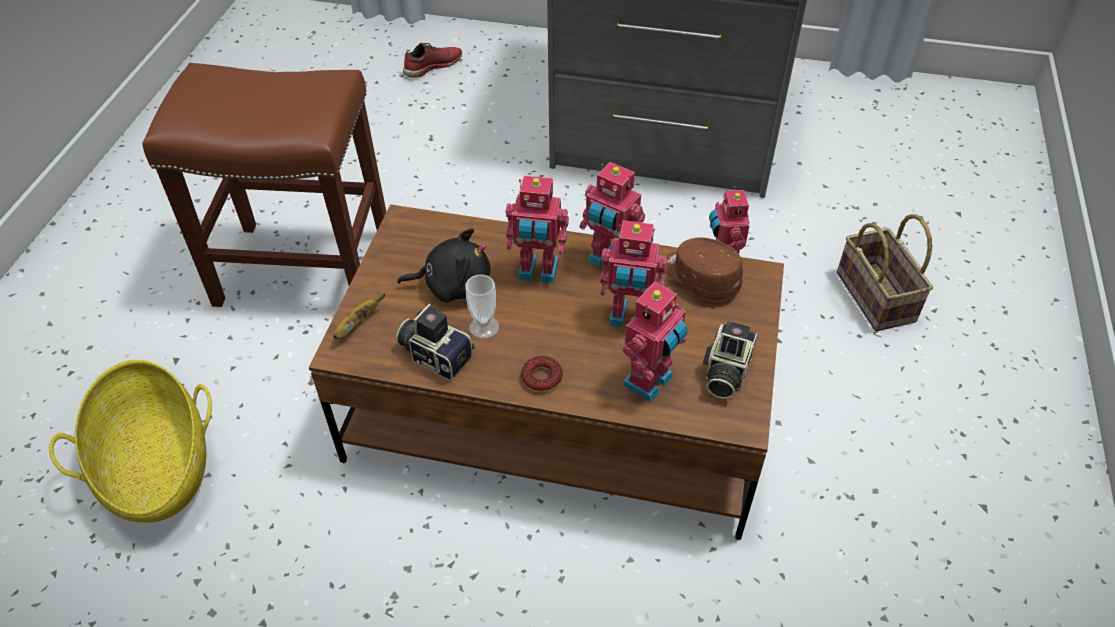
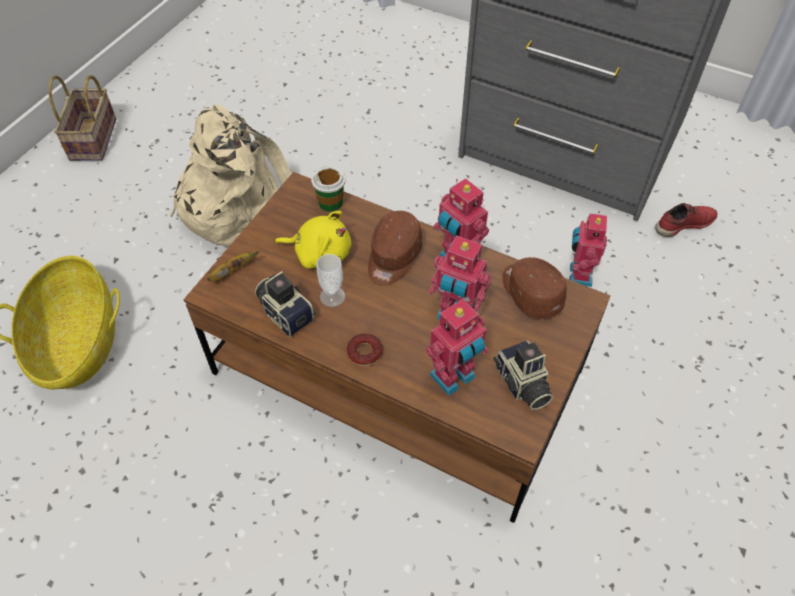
camera: 15 degrees right, 5 degrees up
(307, 267) = (236, 204): brown stool -> beige backpack
(432, 66) = (389, 48): red shoe -> red shoe (683, 224)
(446, 229) = (330, 202): none -> cup
(453, 284) = (320, 253): black plush toy -> yellow plush toy
(538, 272) = (393, 257): toy robot -> brown cap
(725, 373) = (521, 385): camera -> camera turned 60 degrees counterclockwise
(878, 298) = (710, 335): basket -> basket (94, 140)

